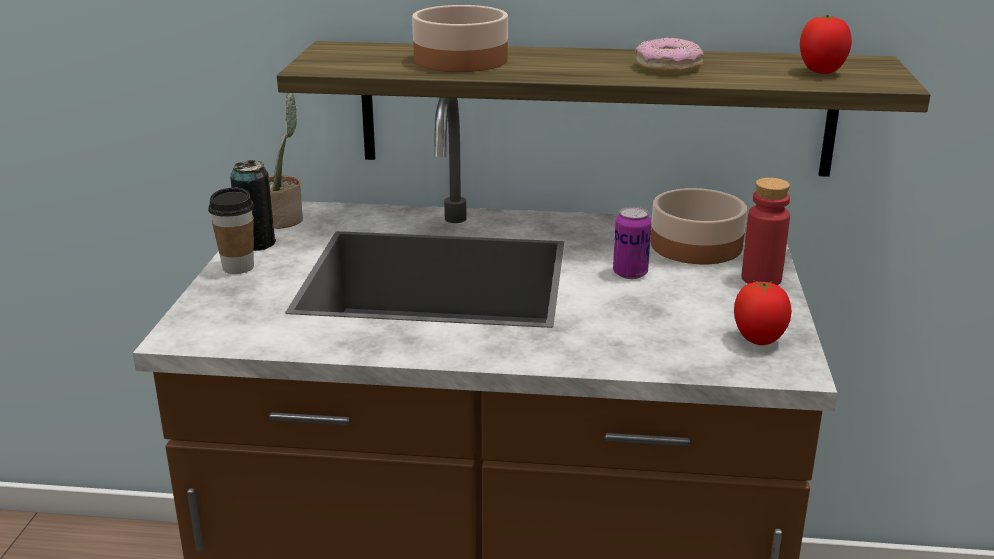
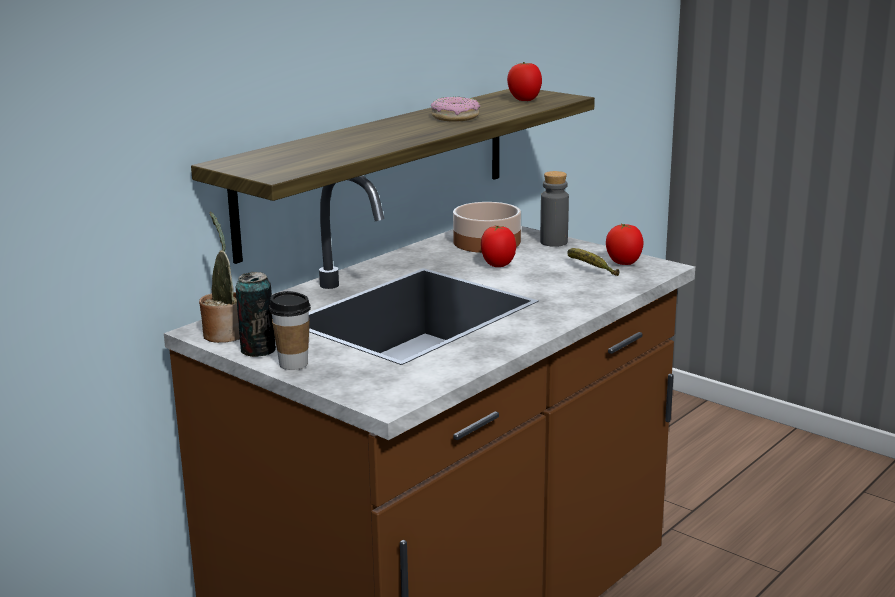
camera: 55 degrees left, 5 degrees down
(460, 60) = (339, 145): bowl -> none
(630, 273) = (498, 266): can -> tomato
(702, 325) = (588, 269): none -> banana
(761, 279) = (553, 242): red bottle -> grey bottle

